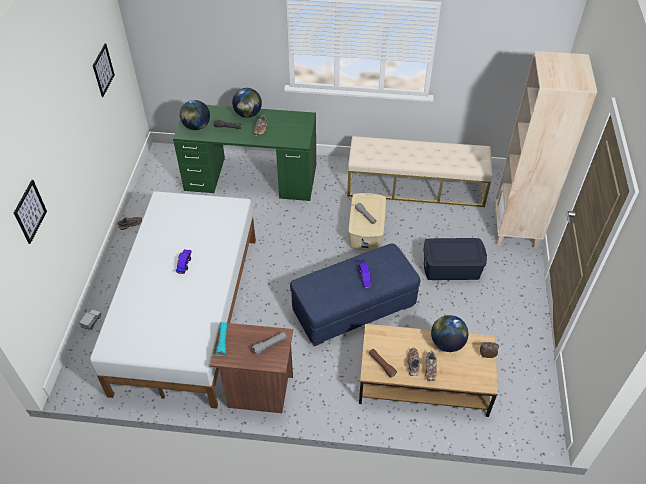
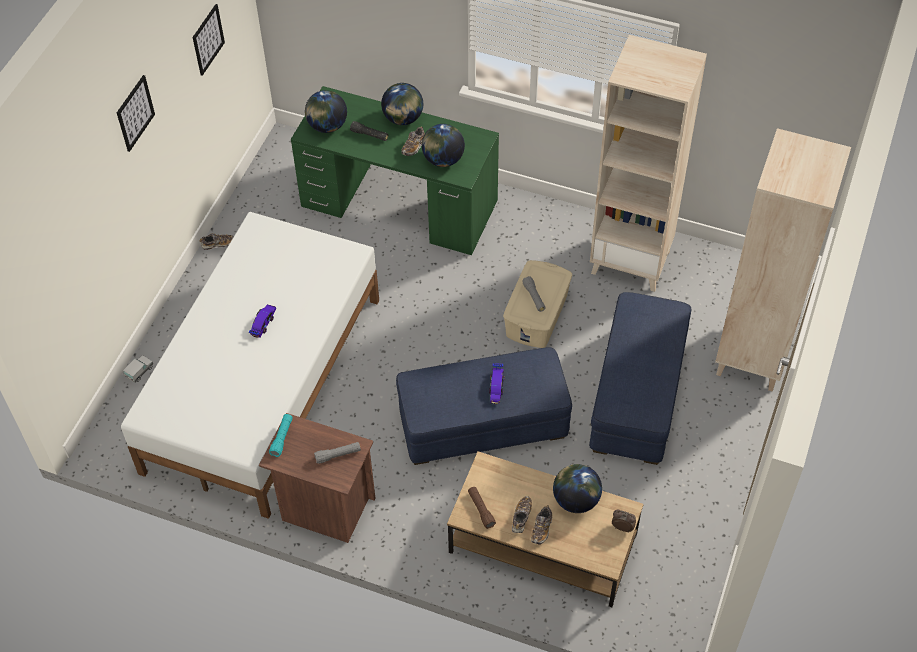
camera: 15 degrees right, 5 degrees up
(30, 211) = (78, 233): picture -> picture (135, 113)
(283, 134) = (443, 160): none -> globe
(416, 186) = (631, 262): beige bench -> beige bookcase
(451, 268) = (638, 395): blue storage box -> blue ottoman

